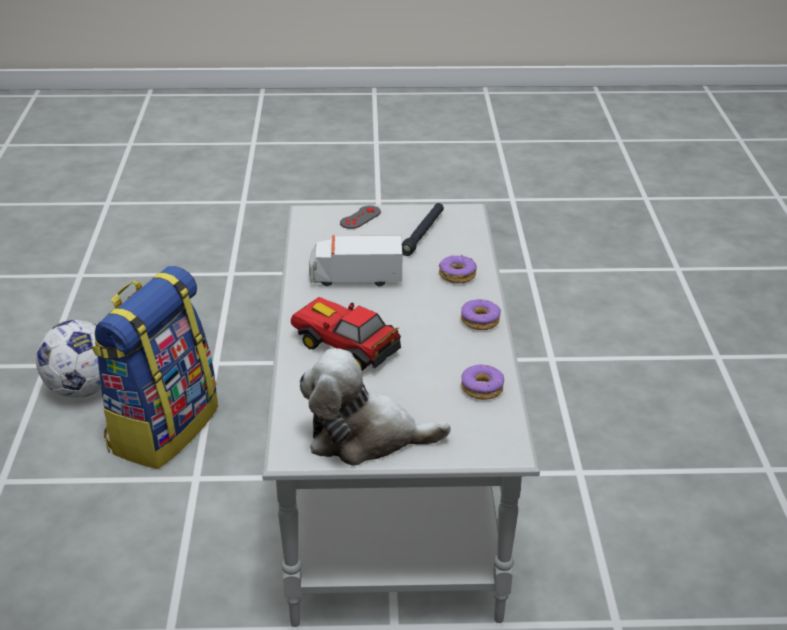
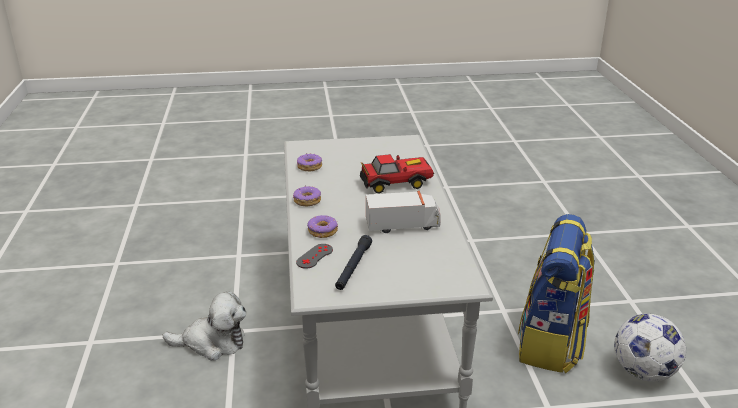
camera: 175 degrees right, 5 degrees down
(344, 345) = (396, 183): toy car -> toy car turned 45 degrees counterclockwise
(360, 217) = (415, 281): grey game controller -> grey game controller (314, 256)
(365, 437) = (373, 146): plush toy -> plush toy (212, 343)

